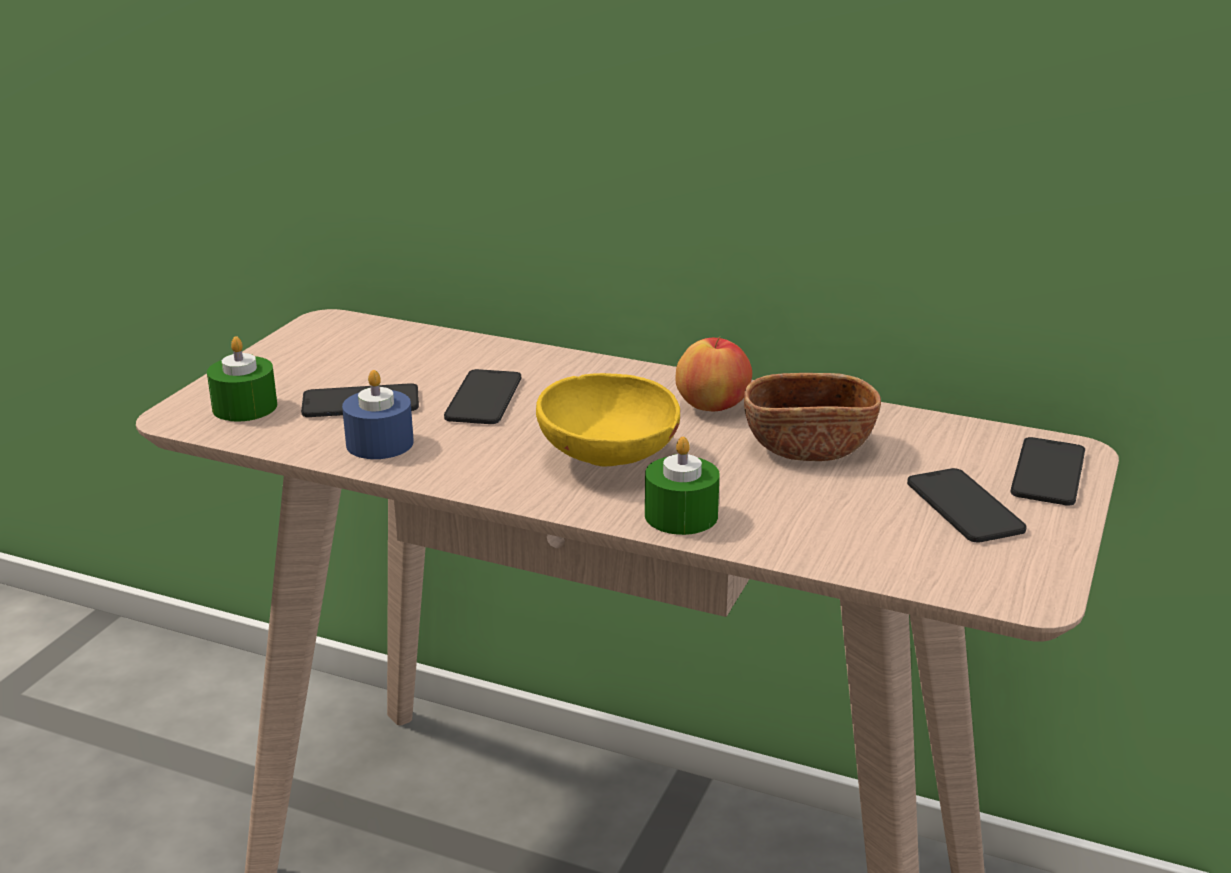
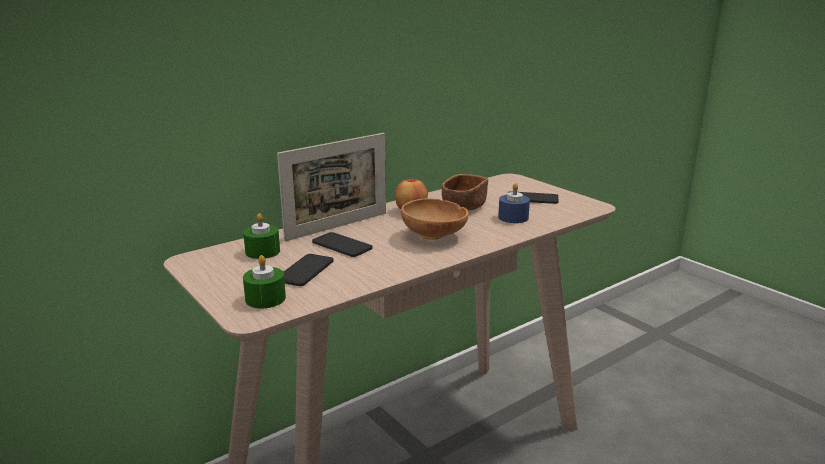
camera: 60 degrees left, 5 degrees down
(379, 443) = (358, 275): blue candle -> blue candle (513, 217)
(560, 371) = (337, 226): none -> picture frame
(608, 461) = (435, 236): yellow bowl -> brown bowl
(681, 515) = (495, 236): green candle -> green candle (262, 251)
(1048, 472) = (521, 184): phone -> none

